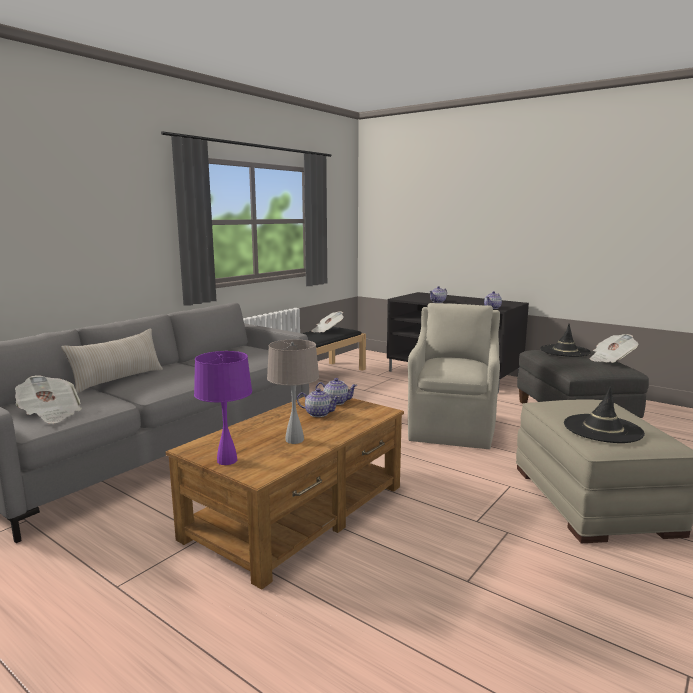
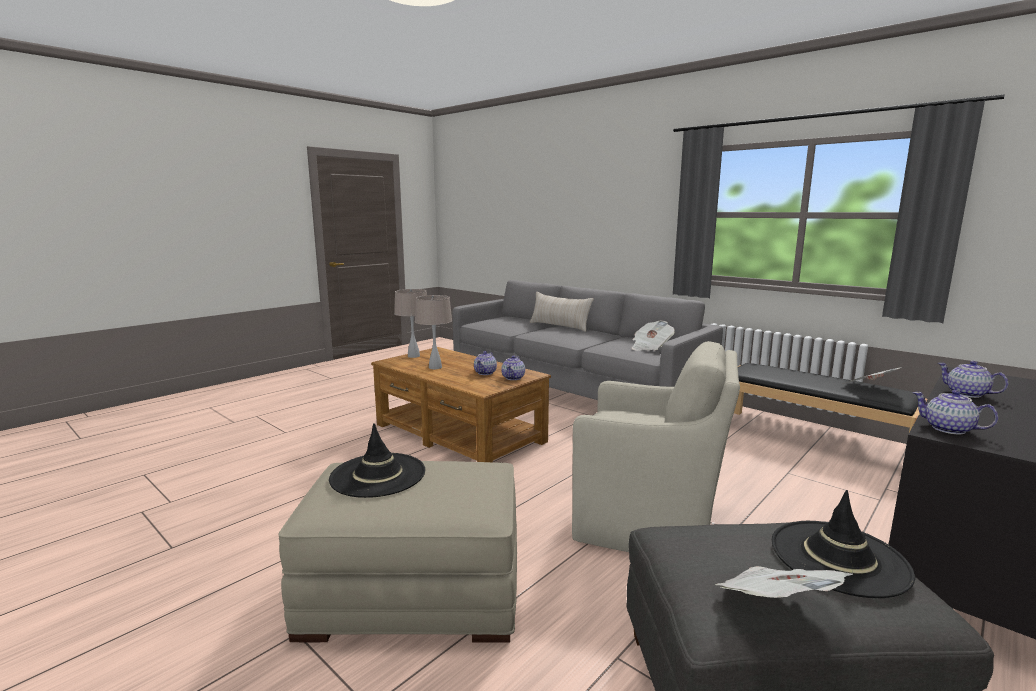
camera: 95 degrees right, 0 degrees up
(50, 414) = (493, 323): newspaper -> newspaper (650, 347)
(227, 460) = (414, 356): purple table lamp -> beige table lamp

